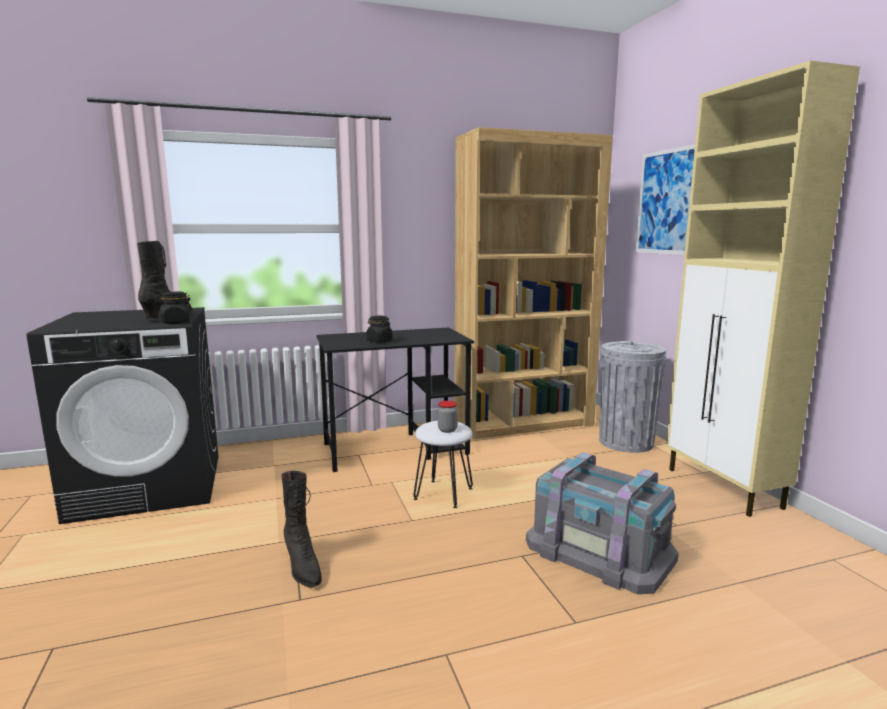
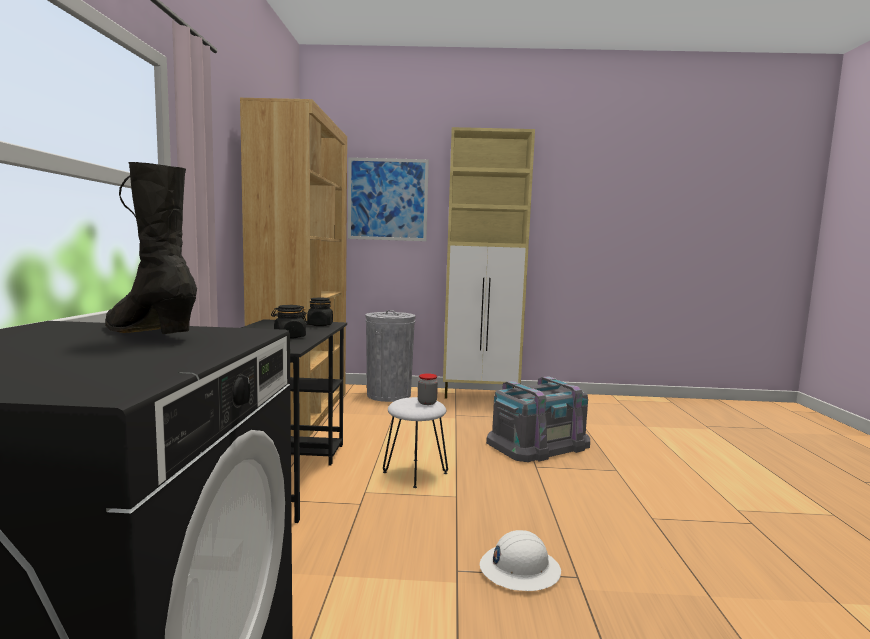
camera: 70 degrees left, 5 degrees down
(175, 322) = (237, 332): black jar -> black jar (320, 325)
(302, 567) = (519, 569): black boot -> white hard hat

